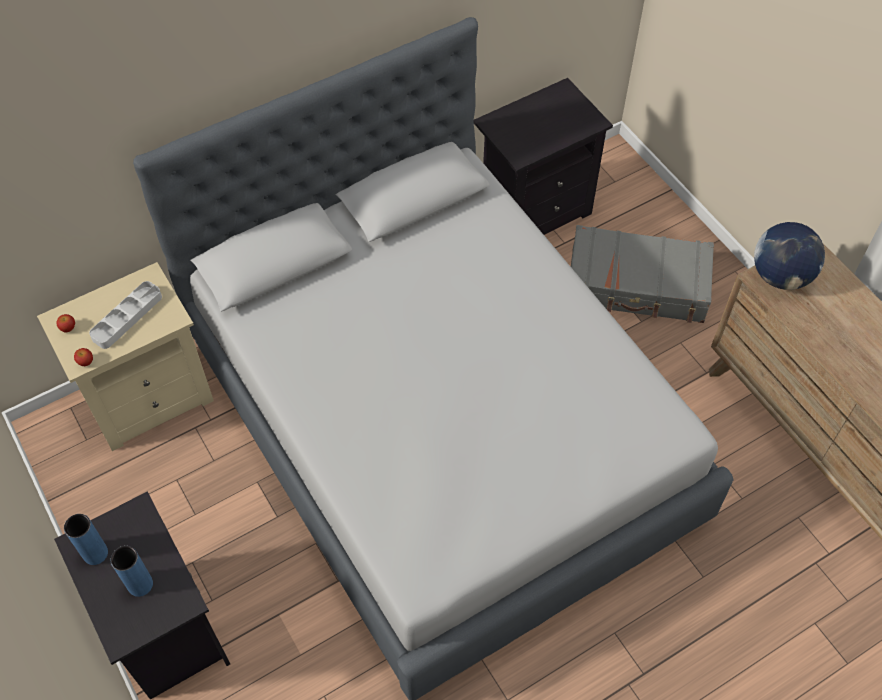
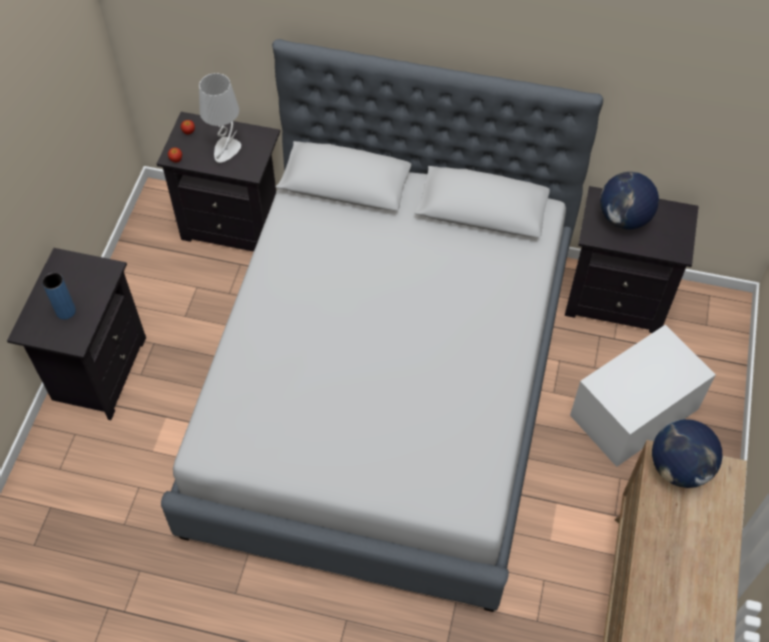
camera: 45 degrees right, 0 degrees up
(95, 553) = (63, 273): blue vase -> none
(127, 317) = (226, 150): grey tray -> grey table lamp
(149, 398) = (234, 224): beige nightstand -> black nightstand
(527, 126) = (624, 218): none -> globe
(637, 285) = (634, 412): grey suitcase -> white storage box

